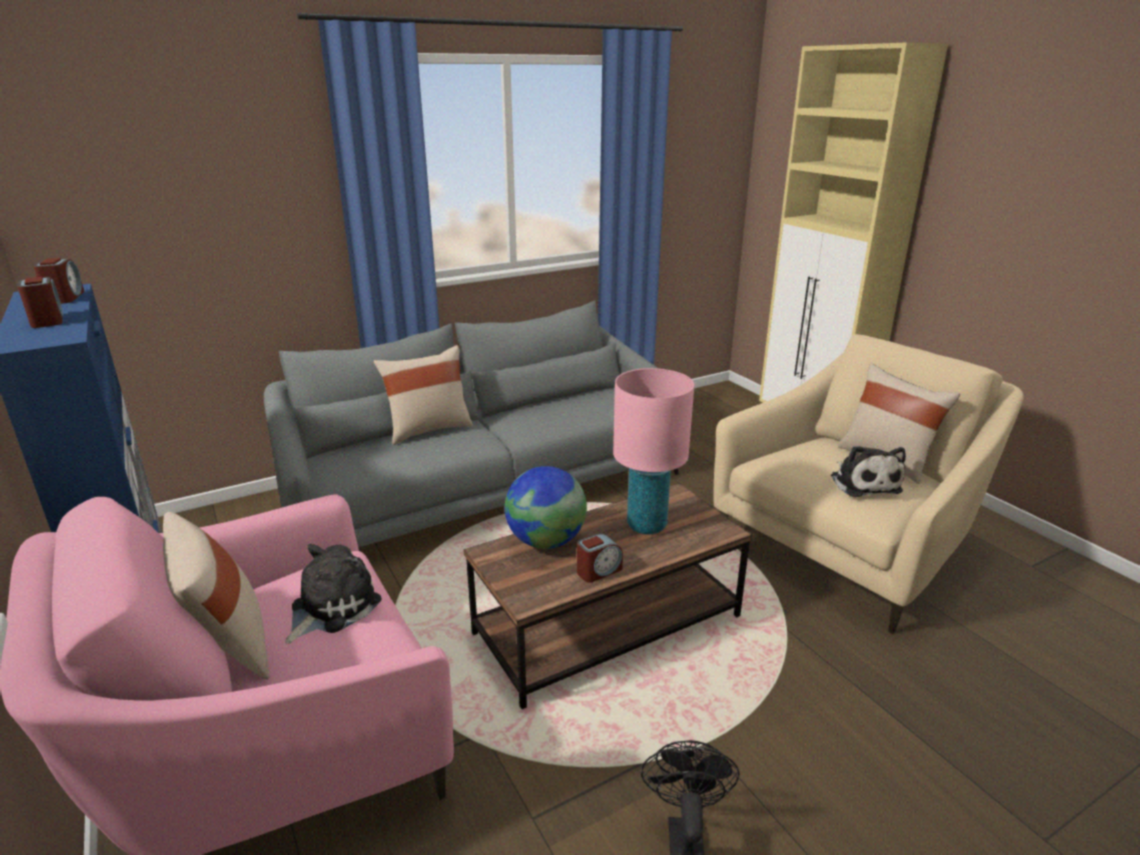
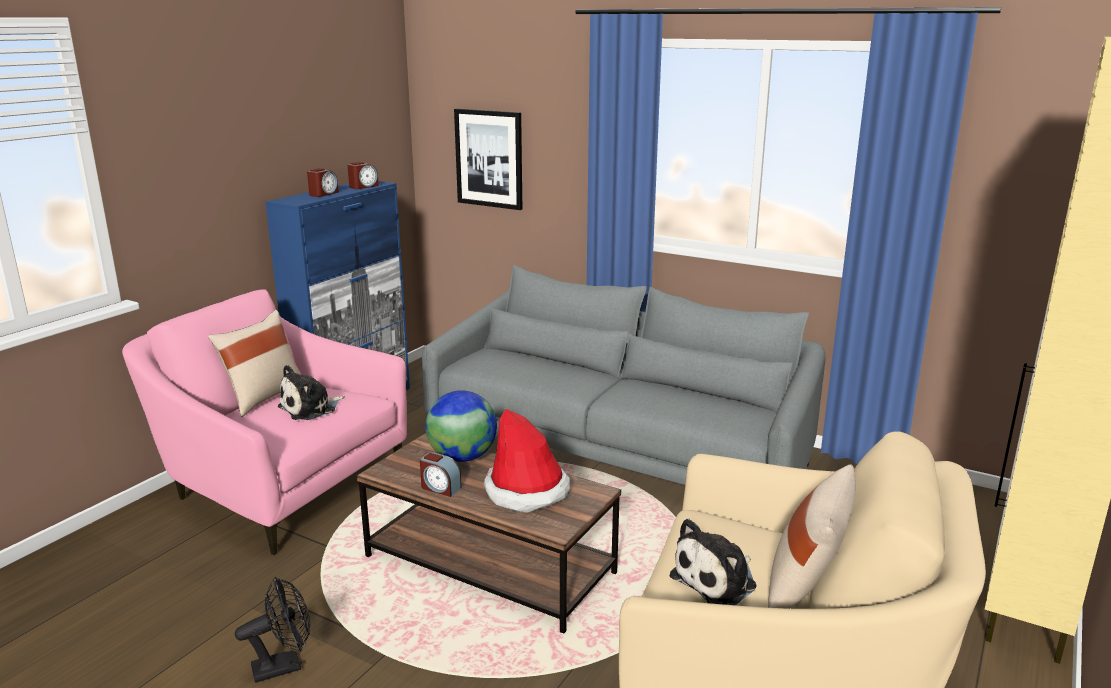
camera: 60 degrees right, 5 degrees down
(169, 227) = (489, 158): none -> picture
(331, 607) = (310, 408): plush toy -> plush toy turned 135 degrees clockwise
(428, 429) = (571, 366): beige pillow -> none
(647, 525) = (527, 491): pink table lamp -> hat

